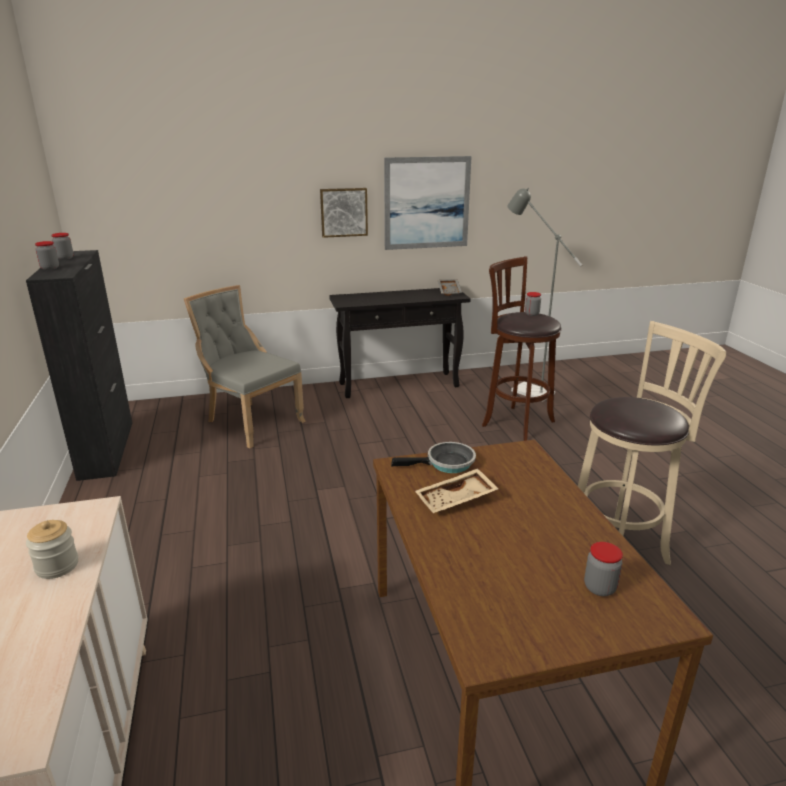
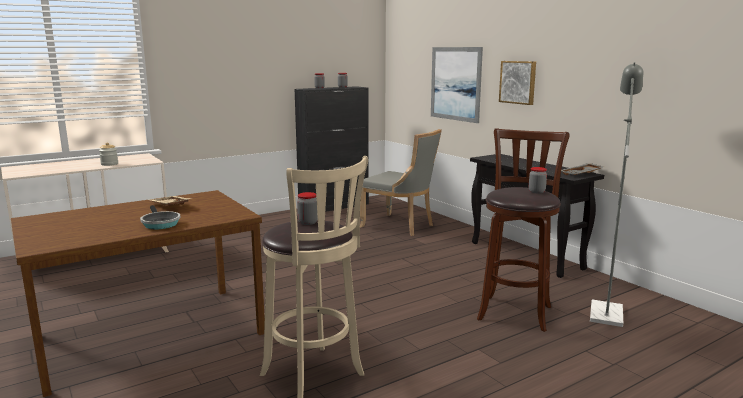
camera: 70 degrees right, 10 degrees down
(251, 422) = (400, 226): grey chair -> grey chair turned 105 degrees clockwise
(427, 203) = (585, 80): picture -> picture (455, 83)
(446, 463) = (215, 201): frying pan -> frying pan (160, 223)
(599, 588) = (71, 235): jar -> jar (308, 222)

